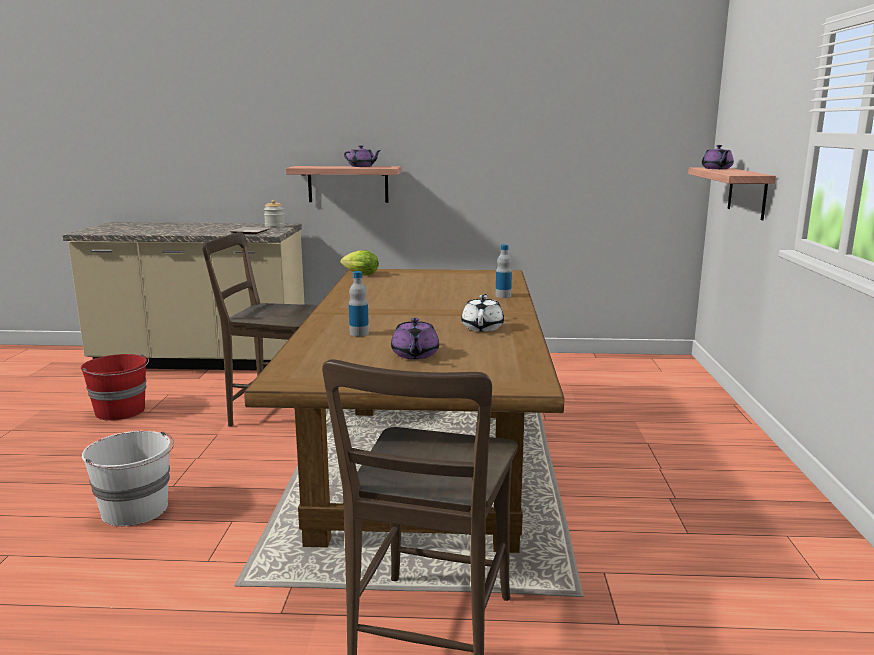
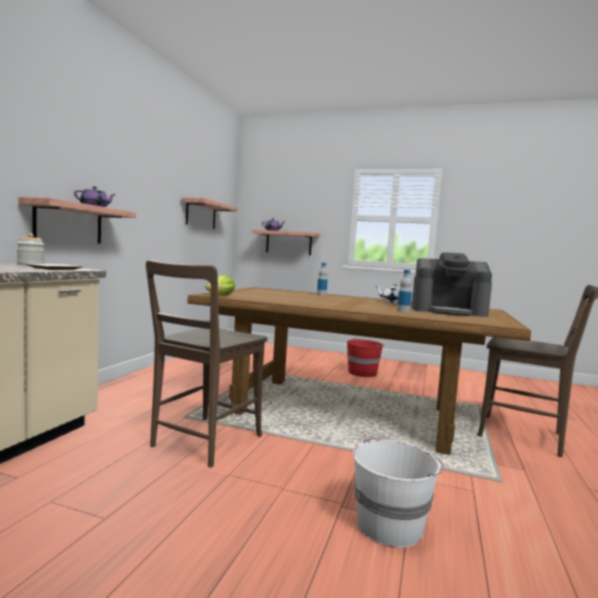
camera: 75 degrees left, 10 degrees down
(121, 411) = (71, 543): red bucket -> red bucket (363, 373)
(415, 355) = (448, 311): purple teapot -> coffee machine
(594, 149) = (201, 214): none -> shelf

